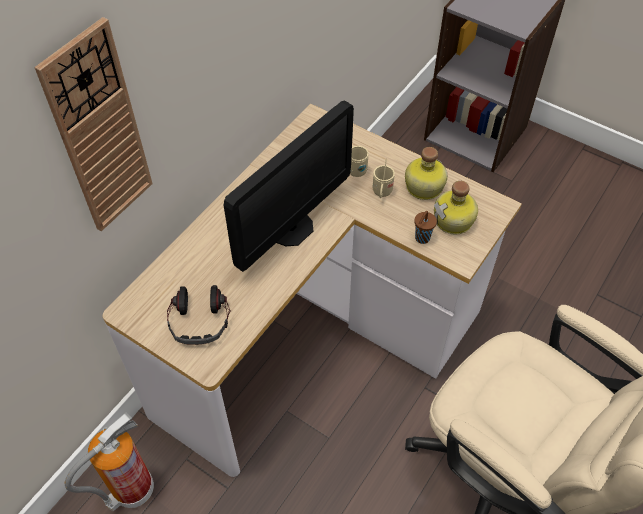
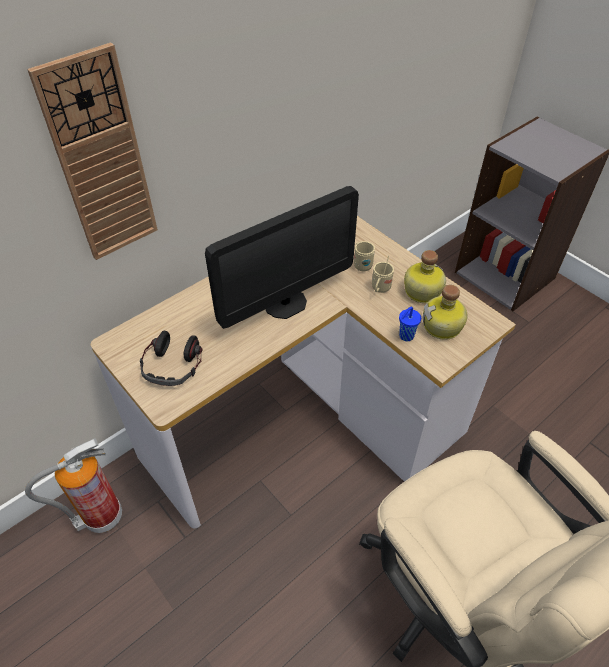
camera: 15 degrees right, 5 degrees down
(421, 239) = (405, 336): brown cup -> blue cup

